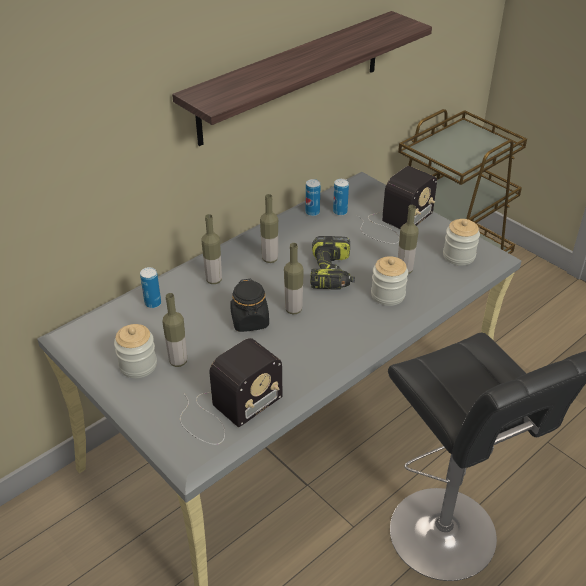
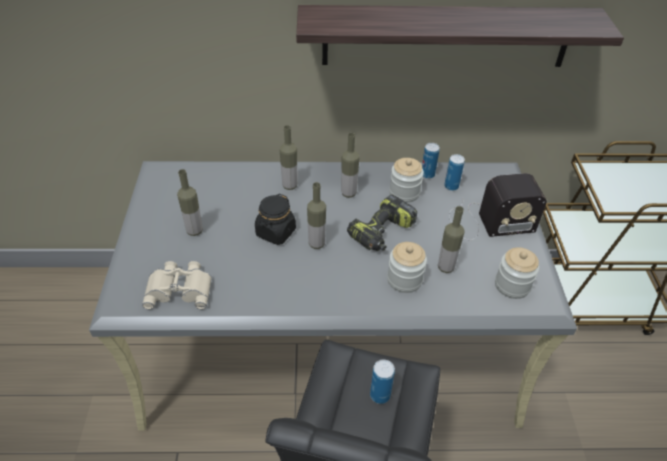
camera: 40 degrees right, 5 degrees up
(138, 365) = (168, 217): jar -> jar (404, 192)
(153, 303) = (230, 178): can -> can (380, 395)
(227, 410) = (180, 288): radio -> beige binoculars

